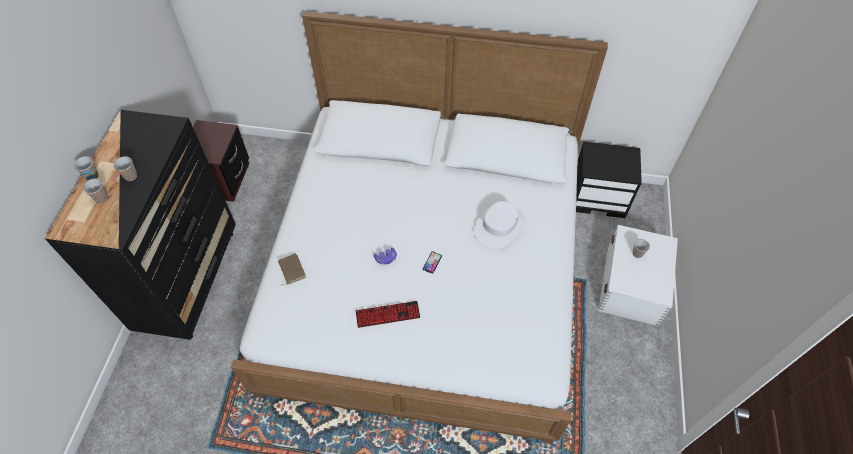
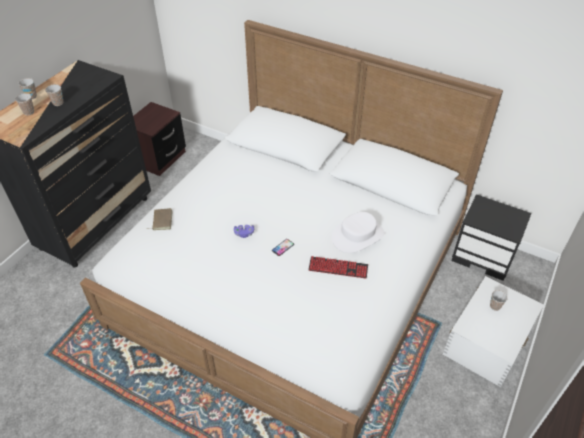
camera: 20 degrees right, 10 degrees down
(387, 314) = (223, 277): keyboard -> keyboard (338, 268)

